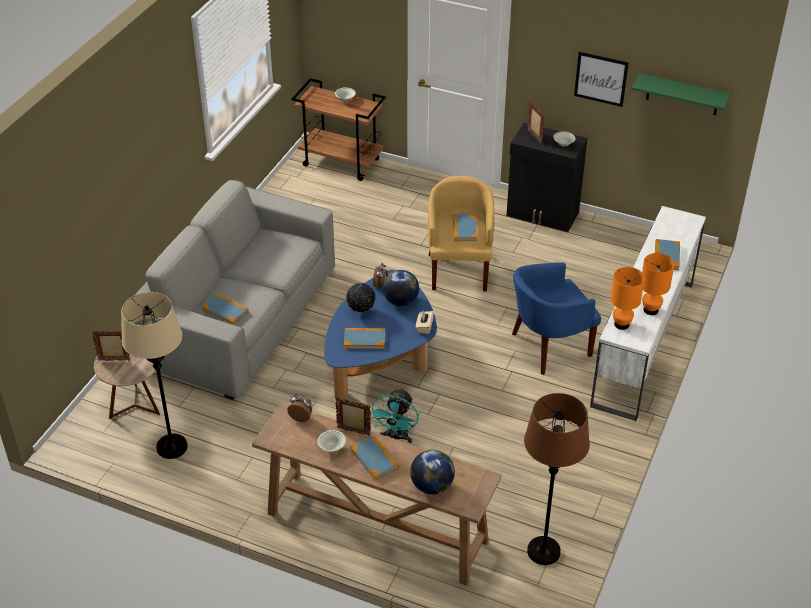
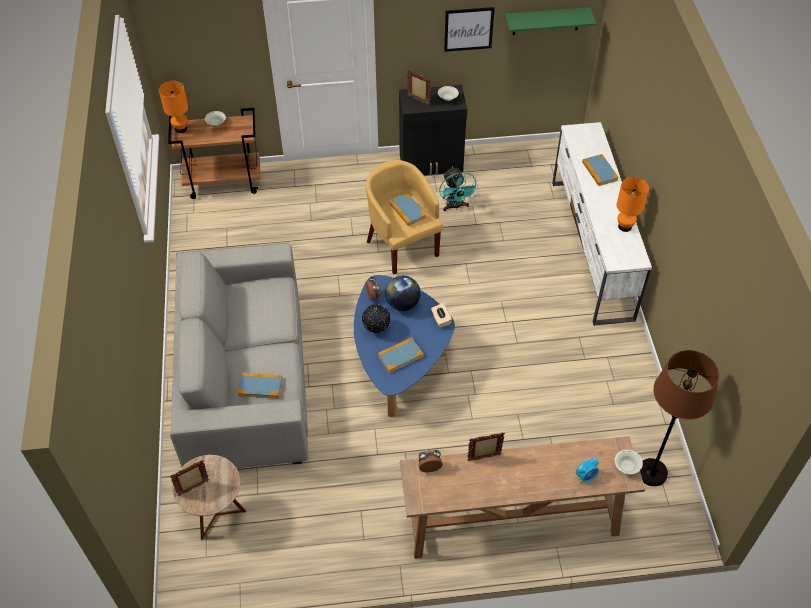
camera: 30 degrees left, 10 degrees up
(171, 447) = (281, 538): beige floor lamp -> none
(332, 448) = (478, 483): white bowl -> white bowl (626, 467)
(374, 459) = (521, 475): book -> none
(396, 437) = (466, 428): turquoise fan -> turquoise fan (455, 206)
(432, 486) = (586, 476): globe -> alarm clock
(548, 346) = (524, 285): blue armchair -> none
(622, 324) = (614, 250): orange table lamp -> orange table lamp (181, 129)

